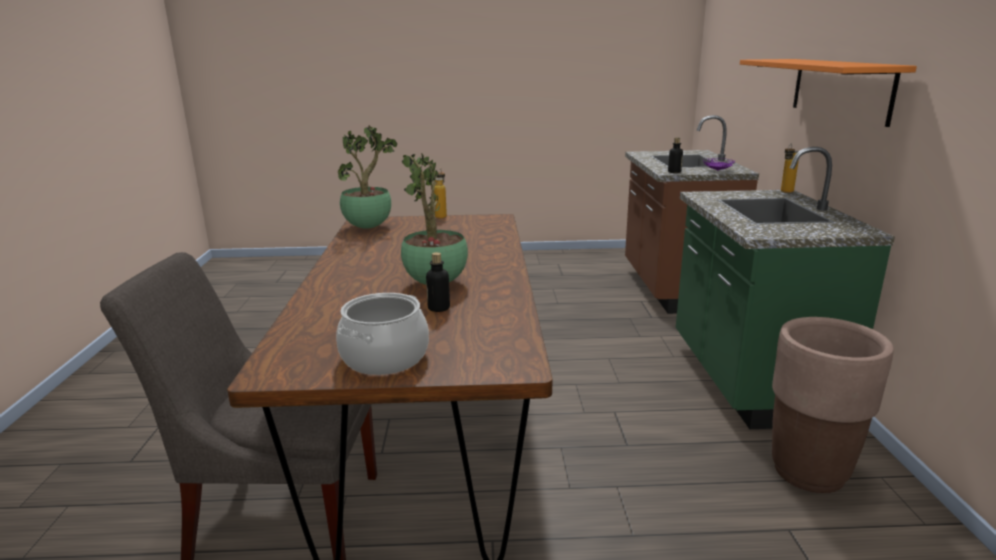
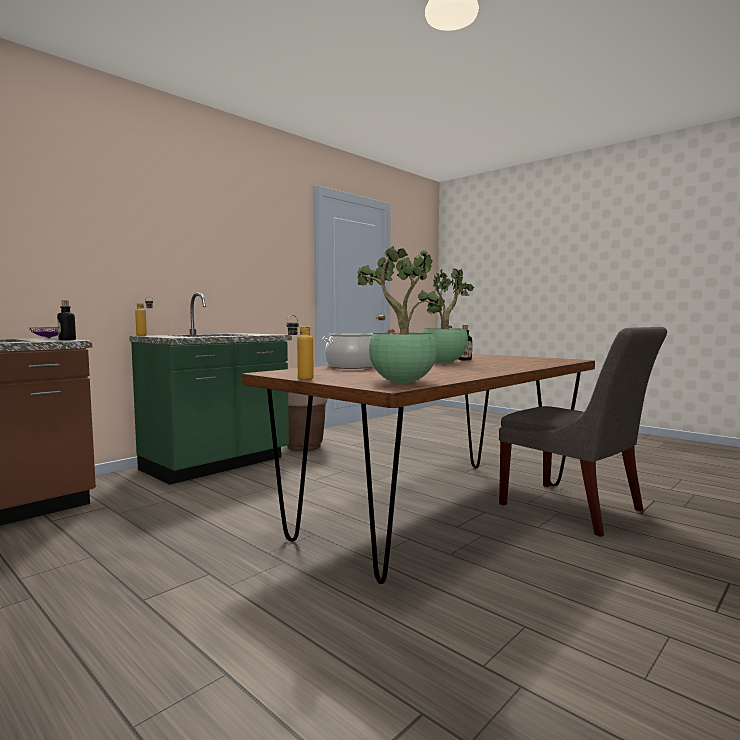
camera: 135 degrees left, 15 degrees down
(384, 357) = (517, 357): cooking pot -> cooking pot (351, 366)
(840, 89) = (153, 258): orange shelf -> none

